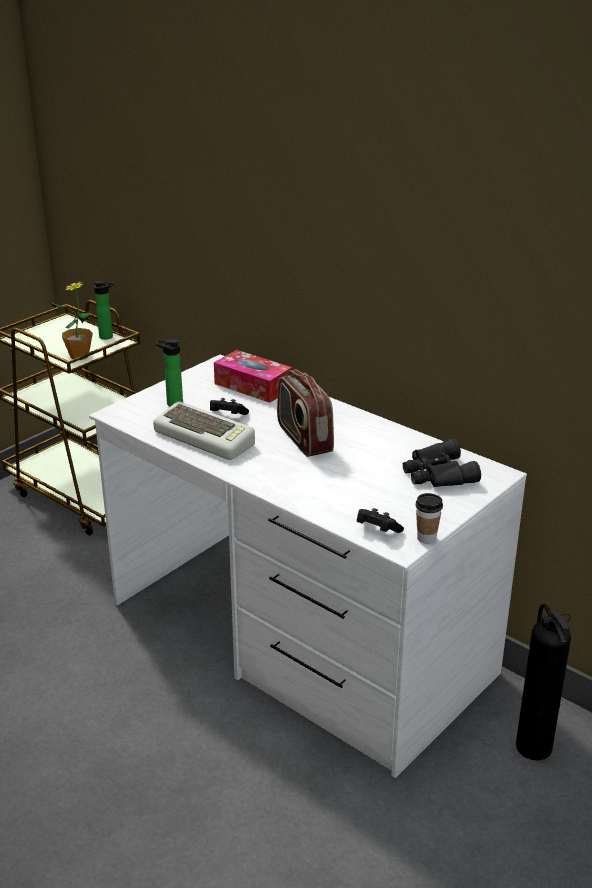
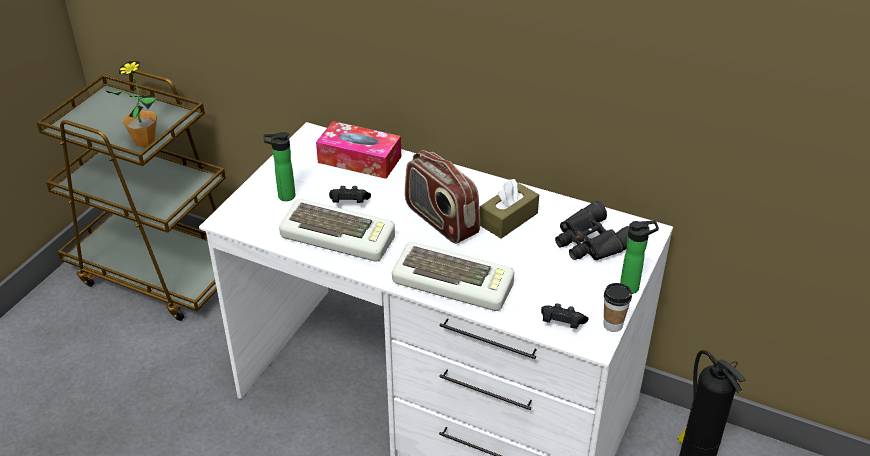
camera: 15 degrees left, 10 degrees up
(108, 337) = (166, 110): bottle -> bottle (632, 287)
(293, 485) = (454, 282): none -> keyboard
(367, 446) = (508, 219): none -> brown tissue box

